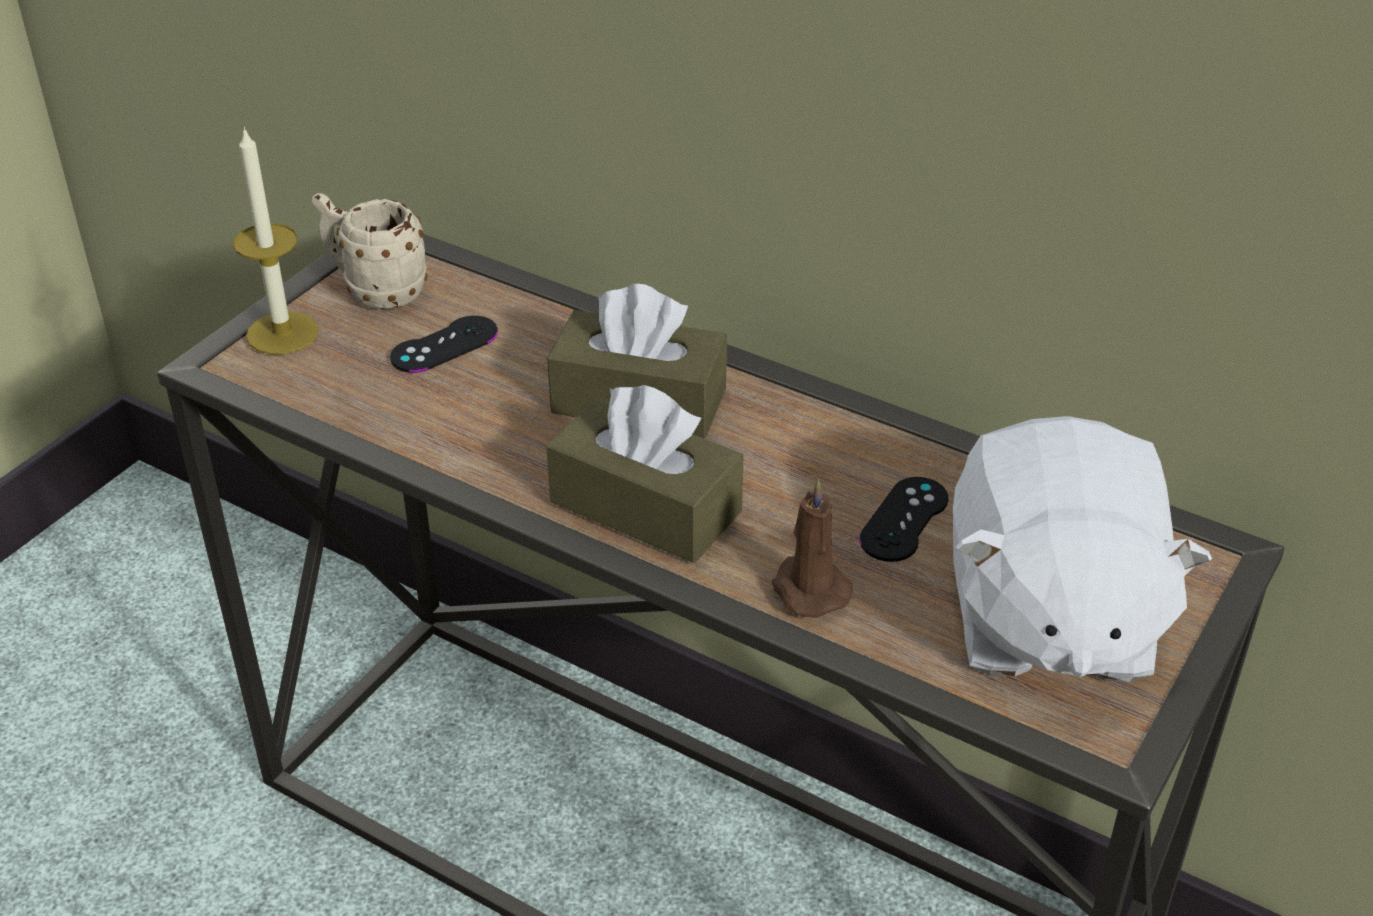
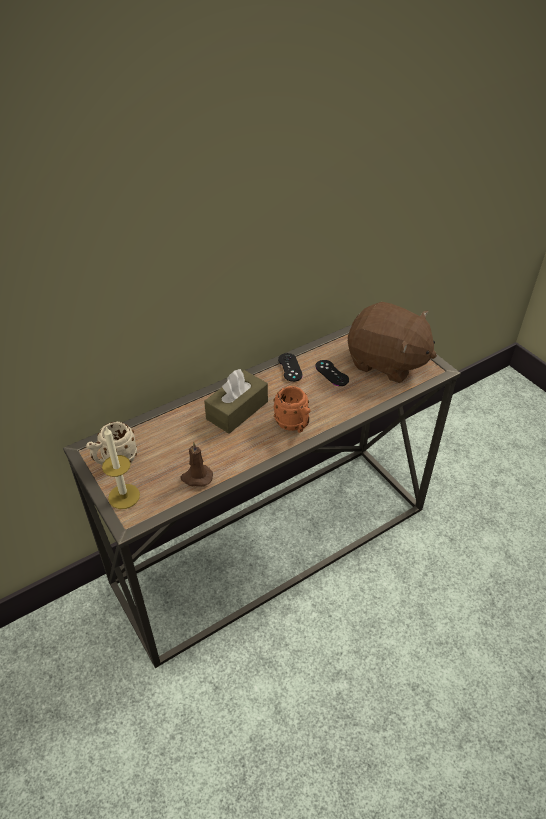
camera: 65 degrees left, 5 degrees up
(444, 345) = (167, 451): black game controller -> black game controller (290, 367)
(645, 507) = (294, 425): brown tissue box -> orange mug
(808, 588) = (351, 402): brown candle -> brown candle (196, 477)
(1048, 618) = (386, 362): white plush toy -> brown plush toy

